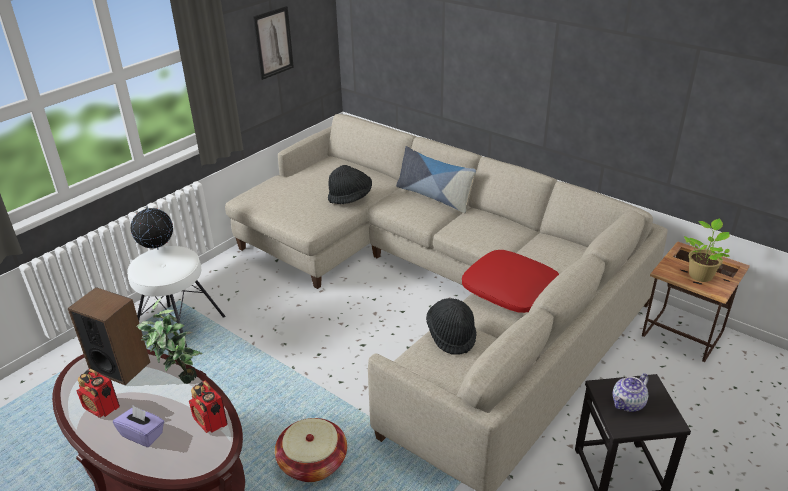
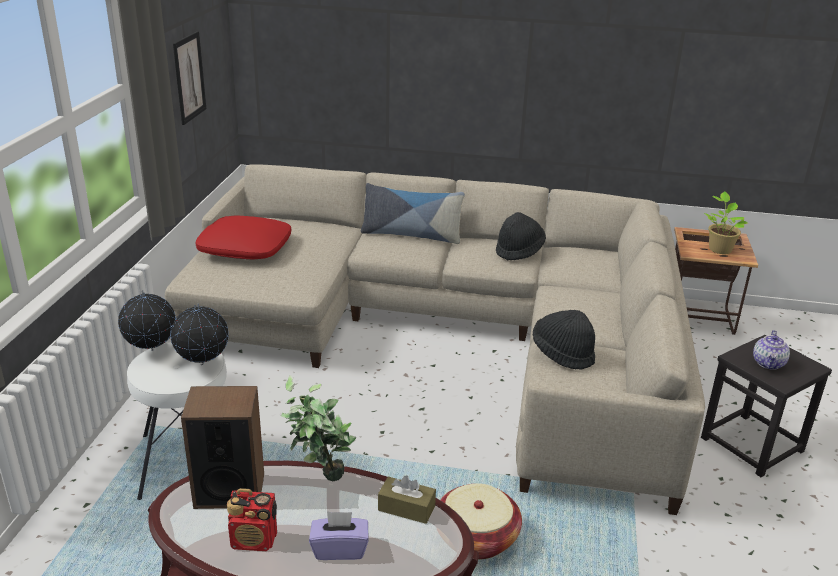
camera: 30 degrees left, 5 degrees down
(177, 269) = (203, 364): none -> globe
(210, 422) = (406, 508): radio -> brown tissue box
(350, 197) = (322, 252): black hat -> black hat (519, 251)
(510, 289) = (573, 300): red pillow -> red pillow (245, 248)

